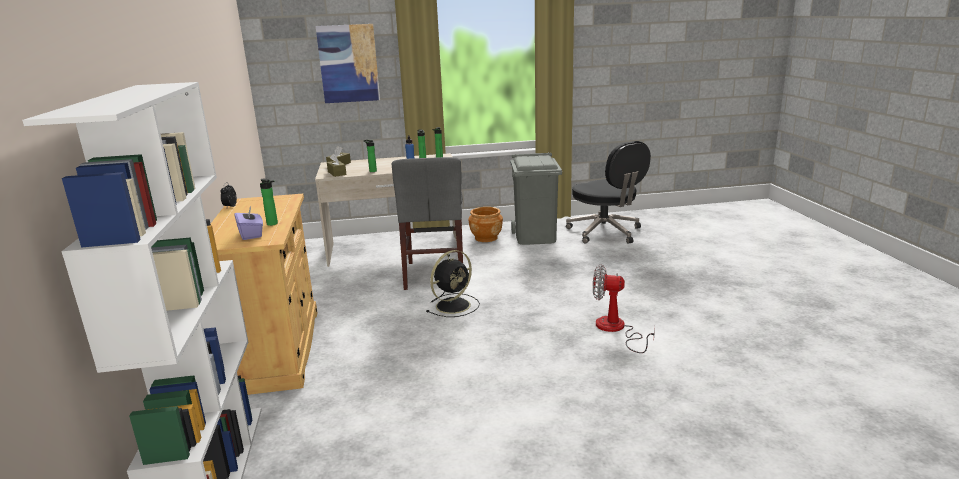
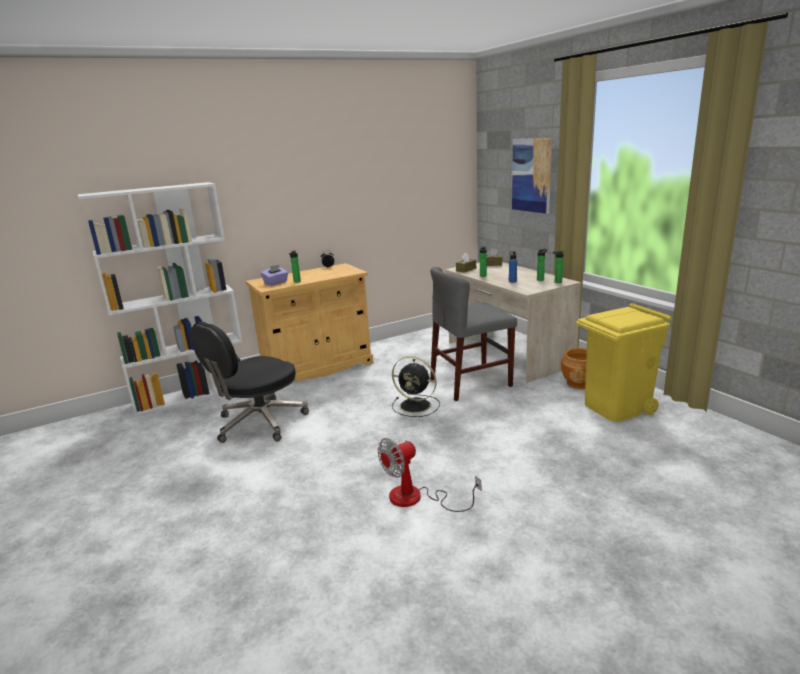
camera: 70 degrees right, 0 degrees up
(535, 237) = (616, 407): grey trash can -> yellow trash can
(605, 232) = (694, 449): black office chair -> black office chair (259, 423)
(616, 329) = (417, 498): fan -> fan turned 120 degrees counterclockwise

